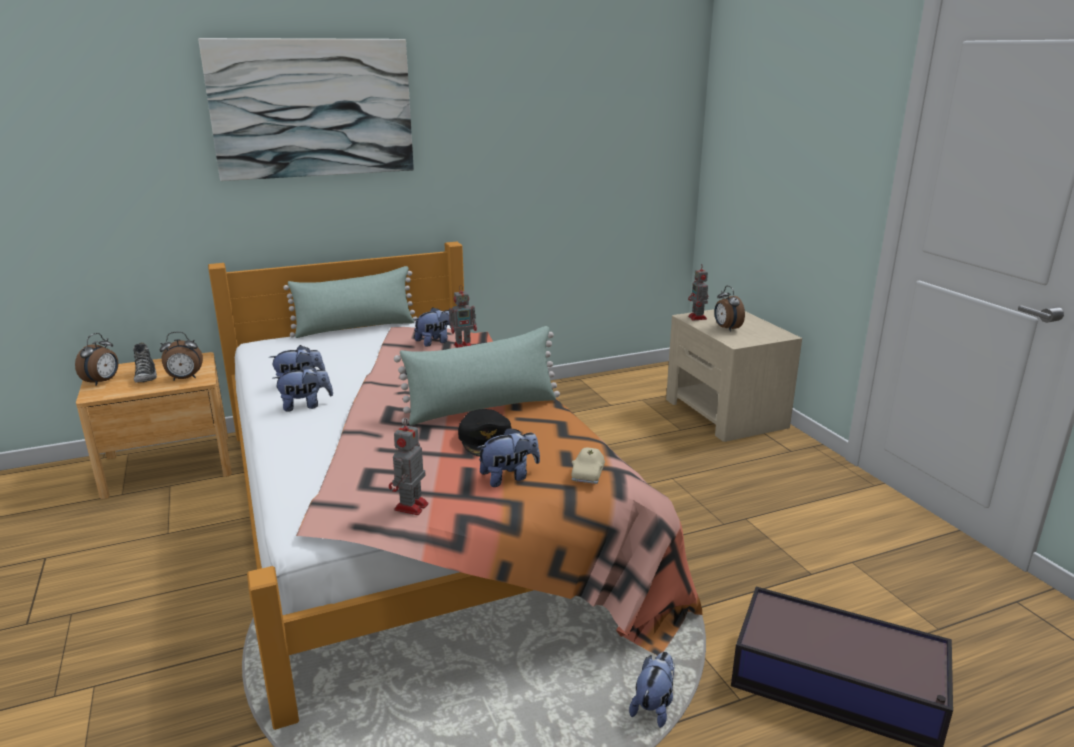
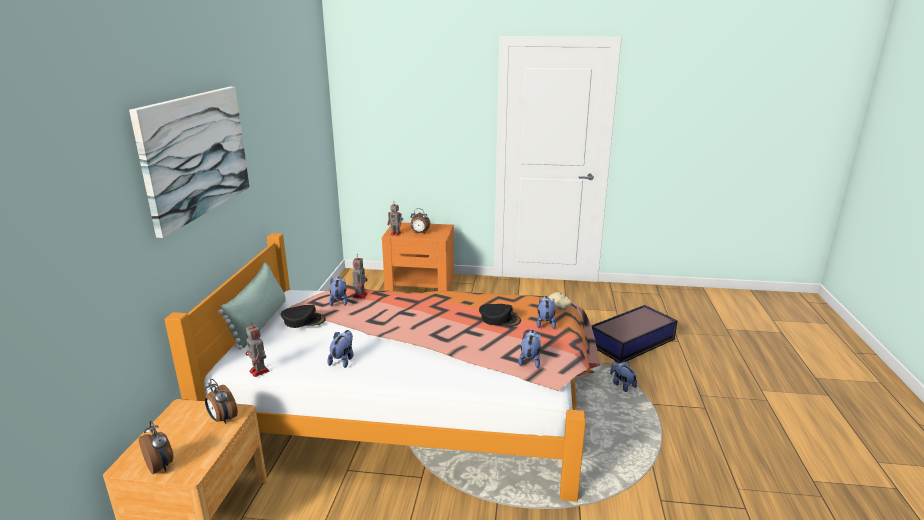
camera: 60 degrees left, 0 degrees up
(146, 376) = (185, 439): shoe -> none
(184, 379) = (222, 419): alarm clock -> alarm clock turned 120 degrees clockwise
(305, 405) = (384, 364): plush toy -> plush toy (530, 360)
(369, 340) = (303, 320): none -> black cap
(410, 507) = (555, 353): toy robot -> toy robot (259, 371)
(482, 408) = (460, 311): green pillow -> none
(725, 413) = (420, 282): beige nightstand -> orange nightstand

